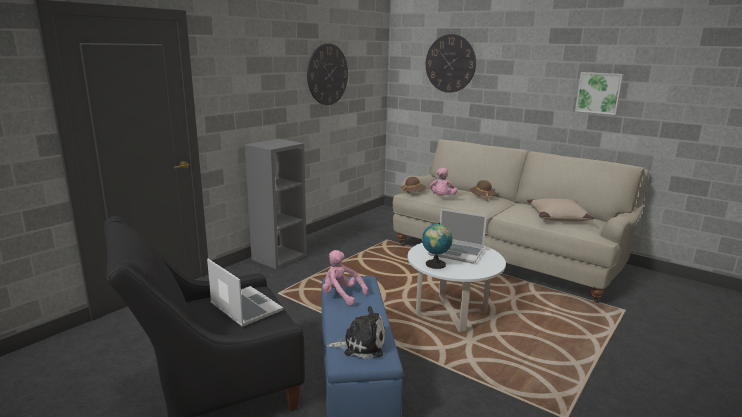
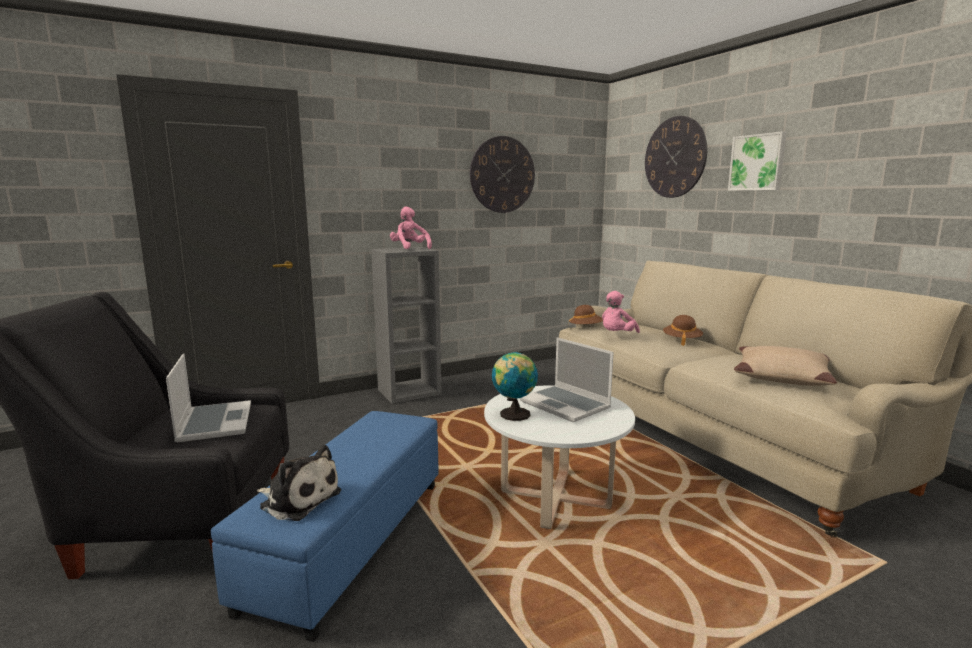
camera: 25 degrees right, 5 degrees down
(341, 295) = (361, 433): pink plush toy -> pink plush toy (410, 248)
(599, 93) = (895, 178): picture -> picture (757, 162)

